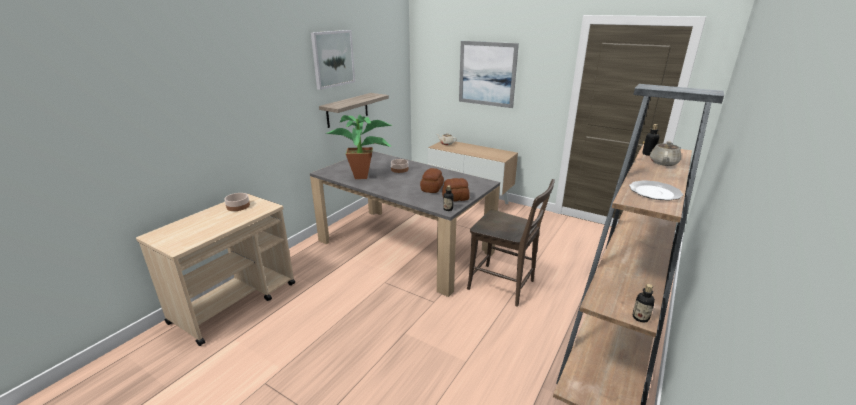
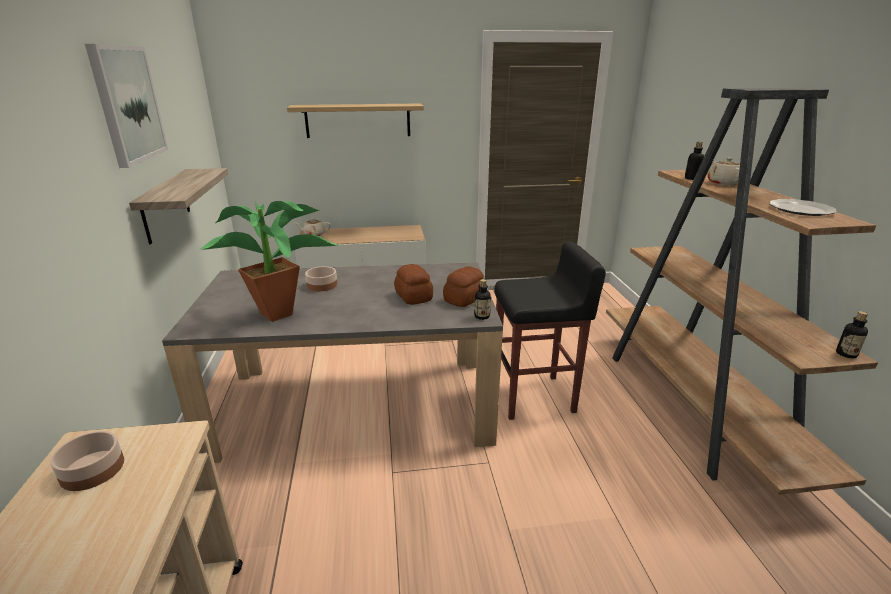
camera: 40 degrees left, 0 degrees up
(487, 74) = (358, 120): picture -> shelf
(504, 286) = (535, 397): brown chair -> black stool

